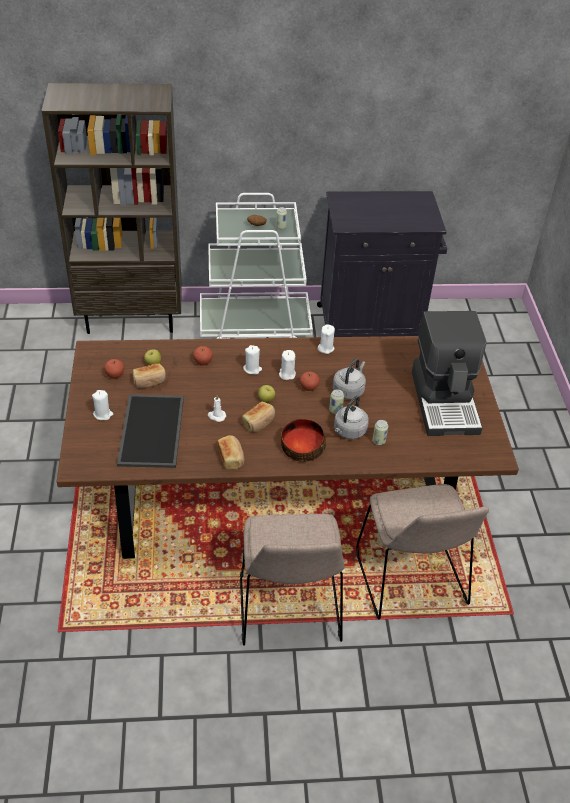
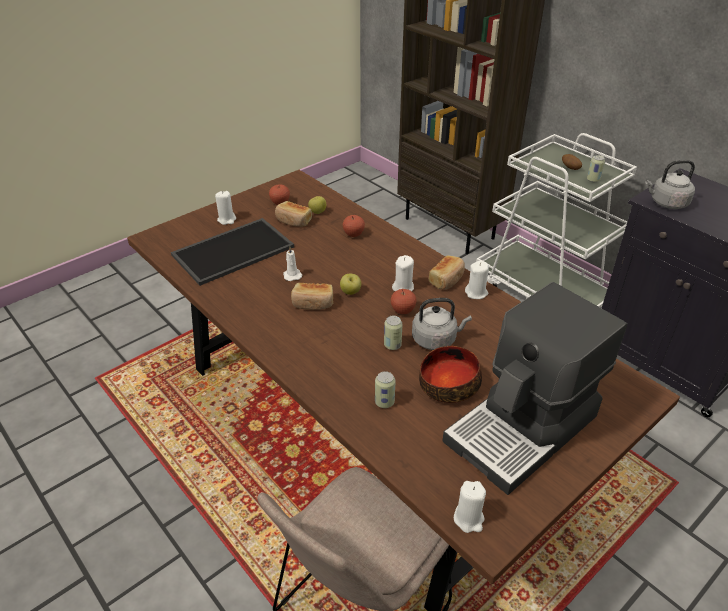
camera: 55 degrees right, 5 degrees down
(231, 457) = (246, 310): bread -> bread (447, 279)
(252, 369) = (382, 264): white candle -> white candle (469, 519)
(289, 609) = (229, 519): beige chair -> none
(302, 447) = (310, 348): bowl -> bowl (449, 383)
(349, 431) = (371, 371): grey kettle -> grey kettle (666, 203)

